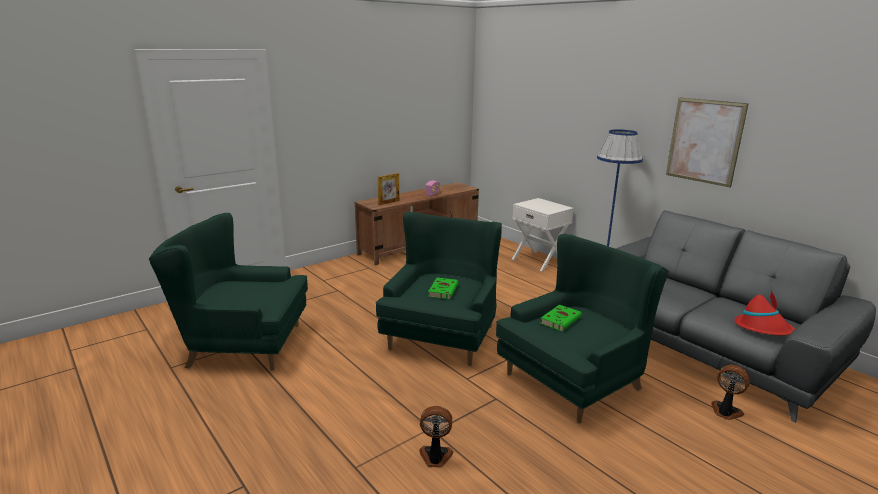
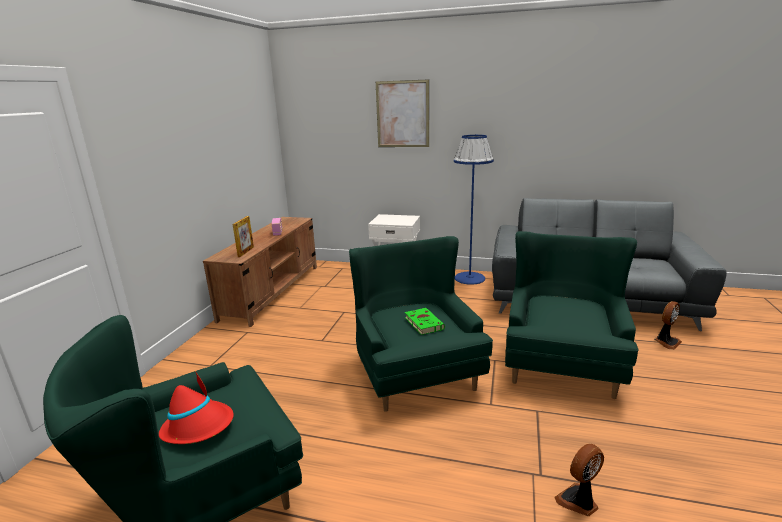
camera: 35 degrees left, 0 degrees up
(561, 320) = (552, 312): green book -> none
(704, 141) = (539, 135): picture -> picture (402, 114)
(725, 412) = (666, 342): fan -> fan turned 135 degrees clockwise
(763, 328) = (657, 269): red hat -> red hat (199, 427)

